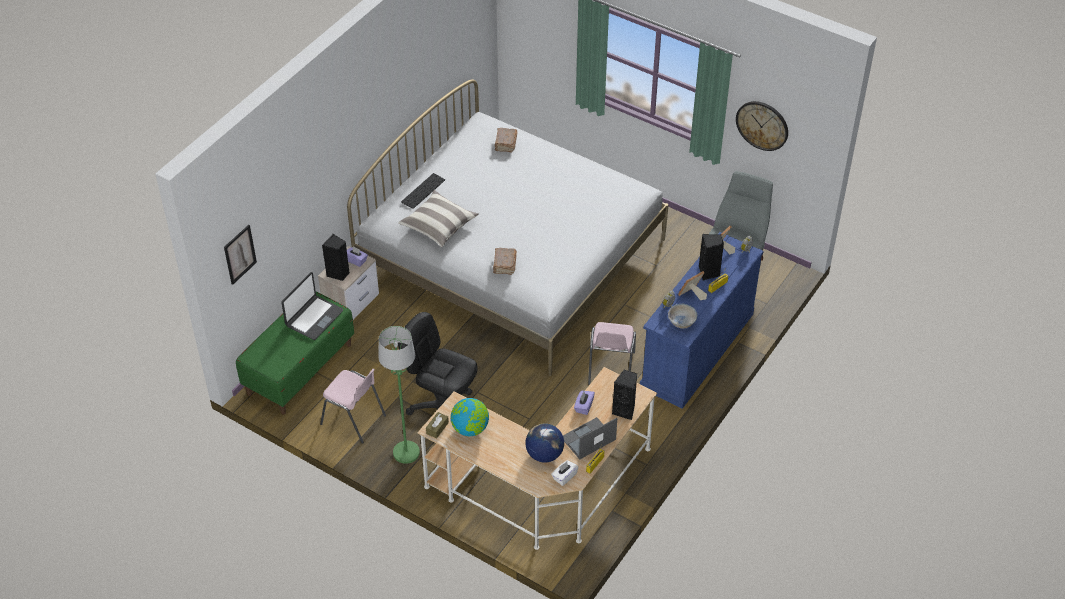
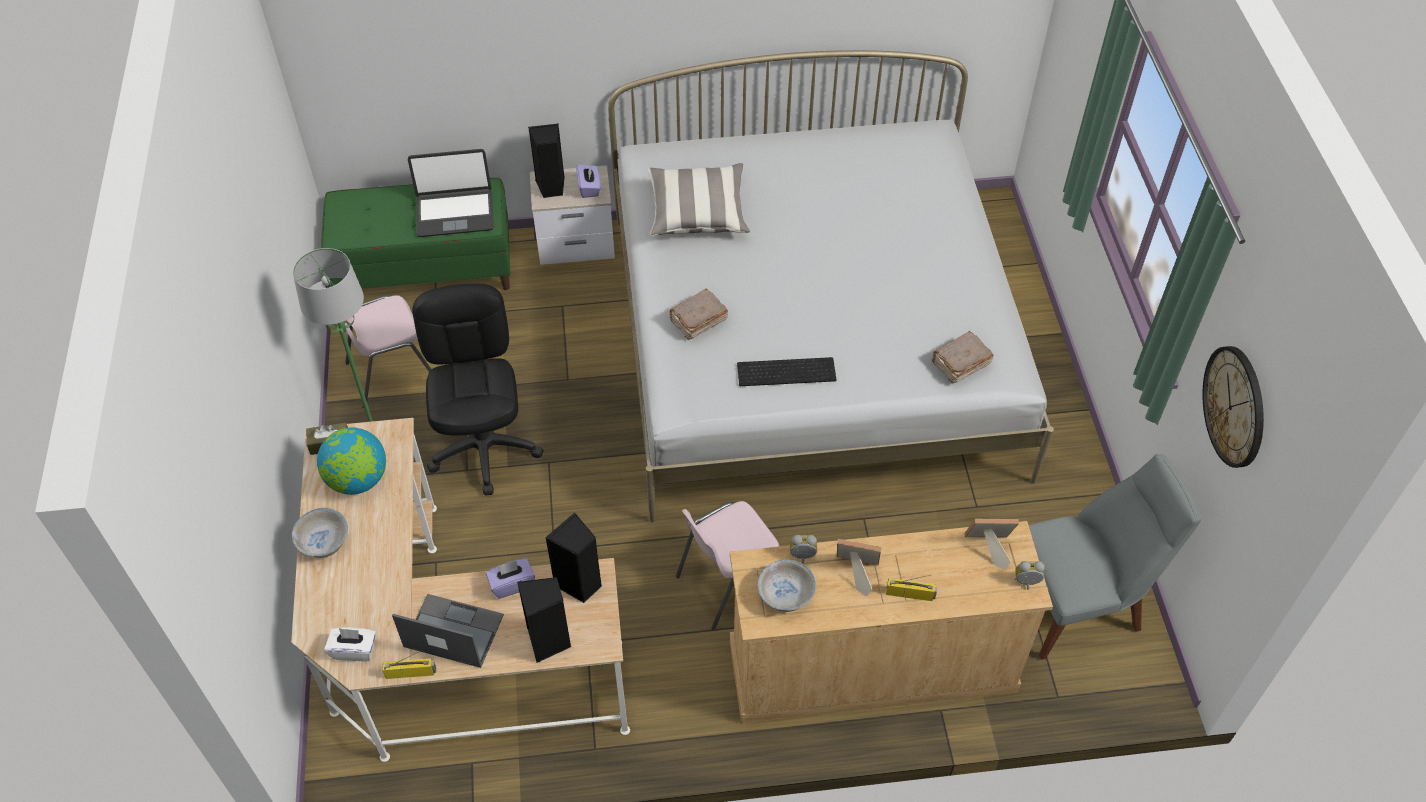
camera: 50 degrees right, 5 degrees up
(240, 254) = (347, 42): picture -> none
(354, 420) = (391, 372): pink chair -> pink chair turned 75 degrees clockwise
(422, 190) = (742, 158): keyboard -> keyboard (787, 370)
(494, 458) = (324, 542): none -> white bowl
(505, 144) = (919, 179): brown book -> brown book (960, 364)
(544, 454) = (379, 596): globe -> none
(697, 350) = (870, 666): blue dresser -> beige dresser
(709, 273) = (925, 564): black speaker -> black speaker (579, 584)

